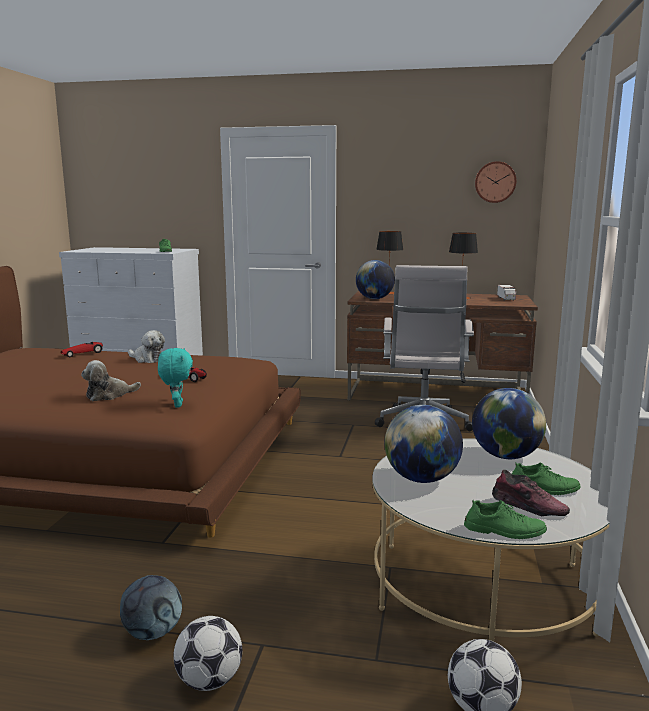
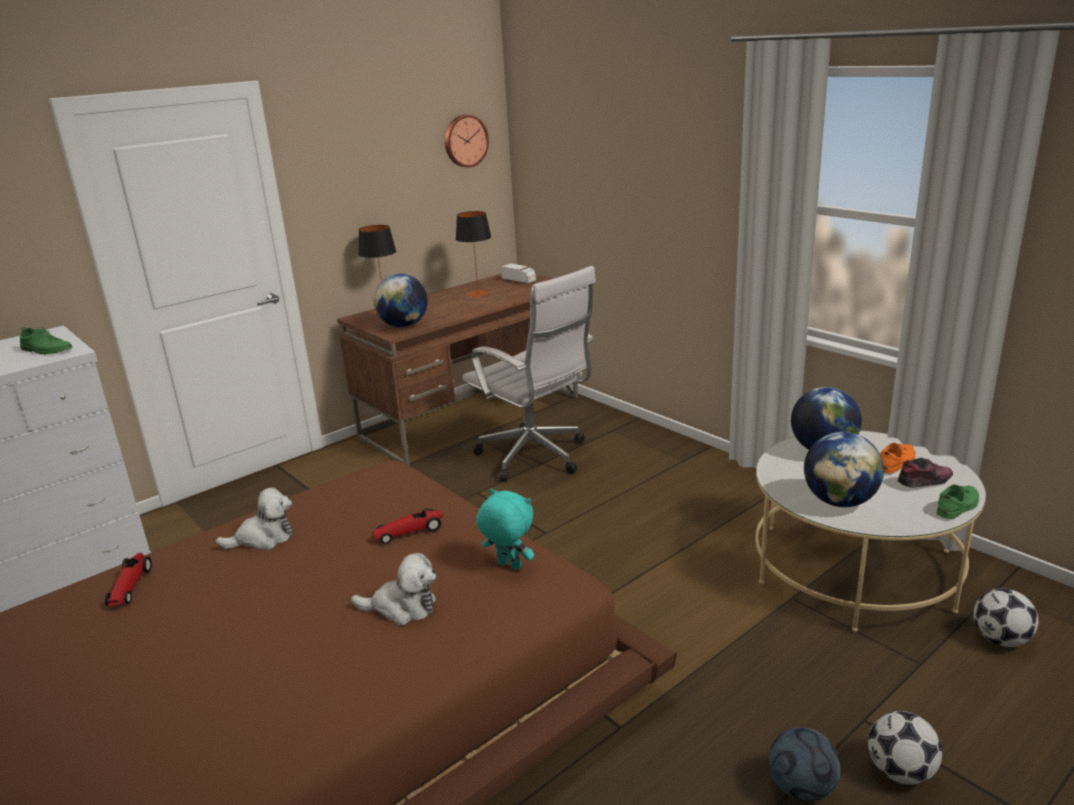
camera: 50 degrees left, 10 degrees up
(109, 395) = (402, 607): plush toy -> plush toy turned 90 degrees counterclockwise
(543, 488) = (897, 462): green shoe -> orange shoe

